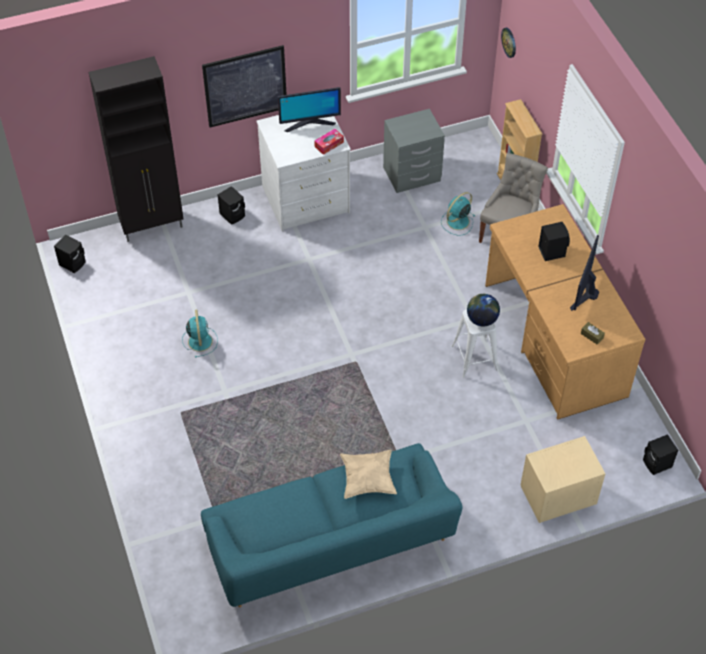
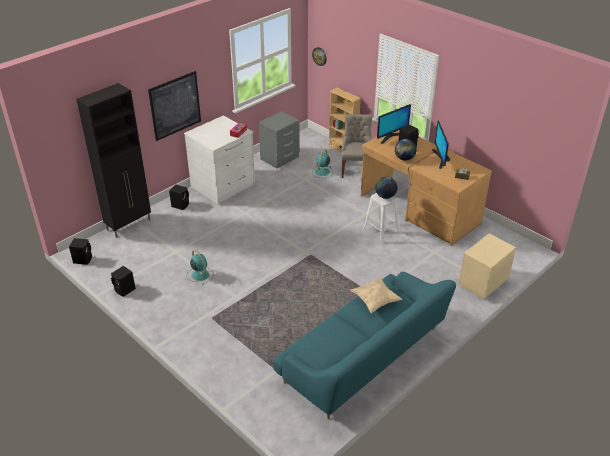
camera: 25 degrees left, 15 degrees down
(309, 123) = (219, 126): monitor -> monitor (391, 136)
(532, 272) = (404, 158): none -> globe
(657, 464) = (523, 249): black speaker -> black speaker (125, 290)

